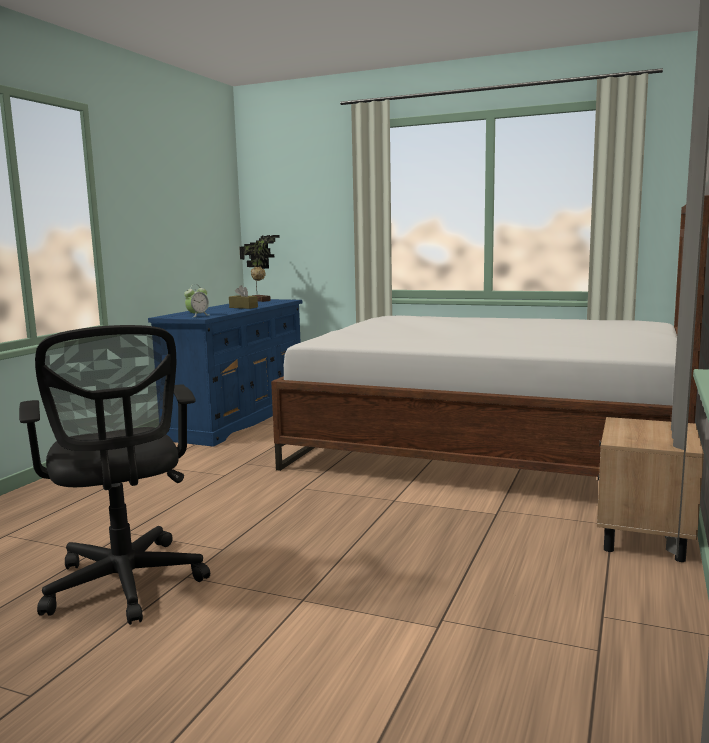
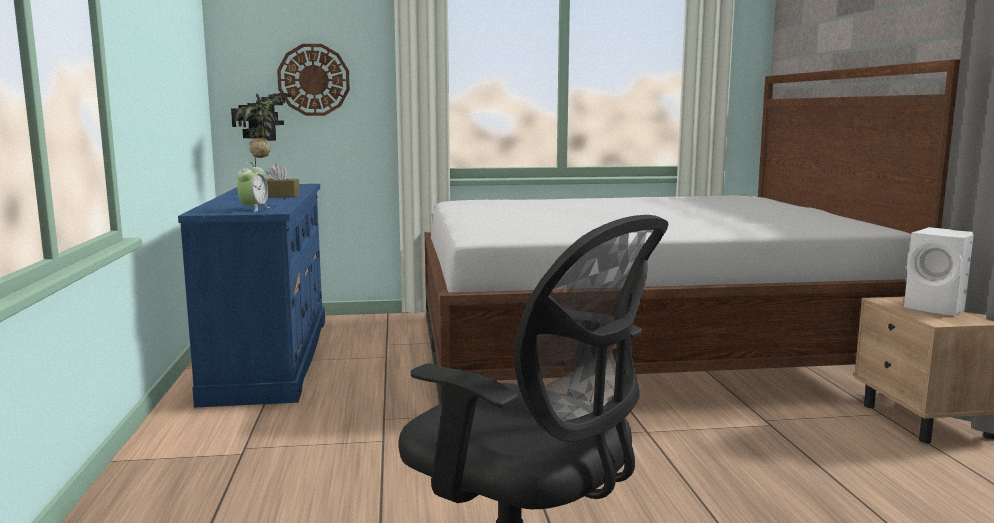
camera: 30 degrees left, 0 degrees up
(304, 224) = (313, 80): none -> wall clock
(654, 432) = (939, 308): none -> white speaker

